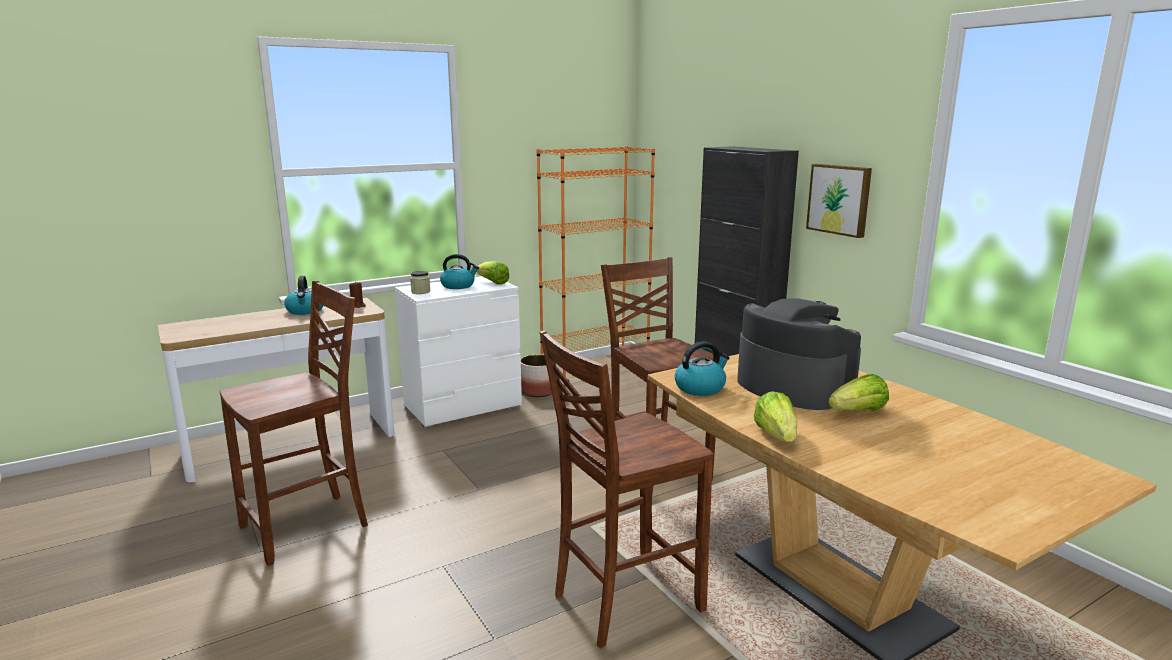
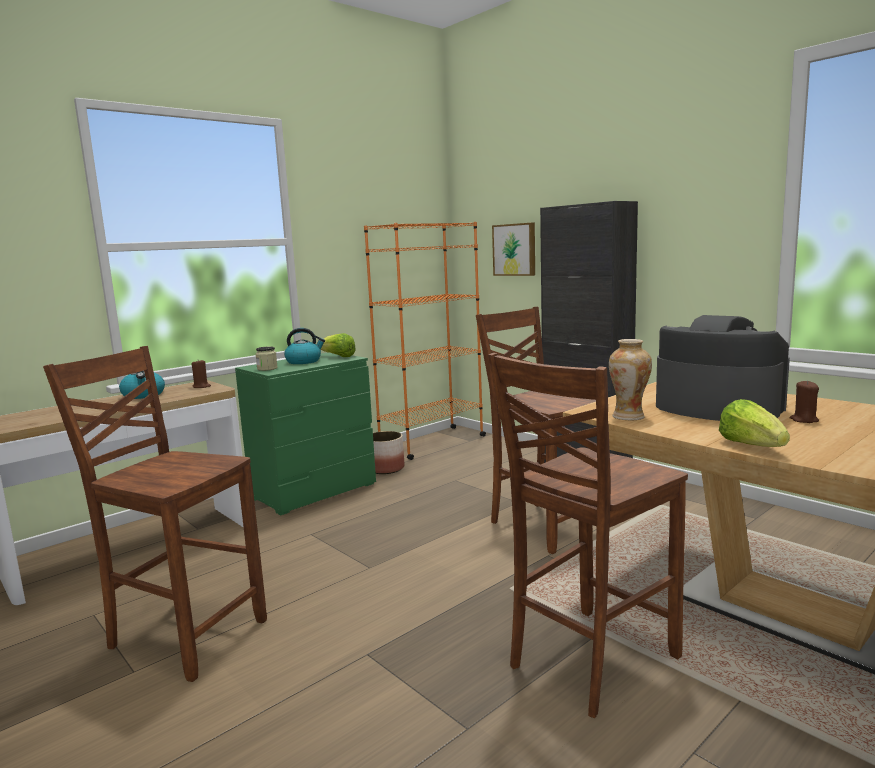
camera: 10 degrees left, 5 degrees down
(308, 527) = (185, 634): brown chair -> brown chair turned 105 degrees counterclockwise
(463, 407) = (314, 491): white dresser -> green dresser
(700, 388) = (628, 417): kettle -> vase
(840, 199) = (686, 242): picture -> picture (515, 249)
(858, 412) = (804, 420): lettuce -> brown candle

